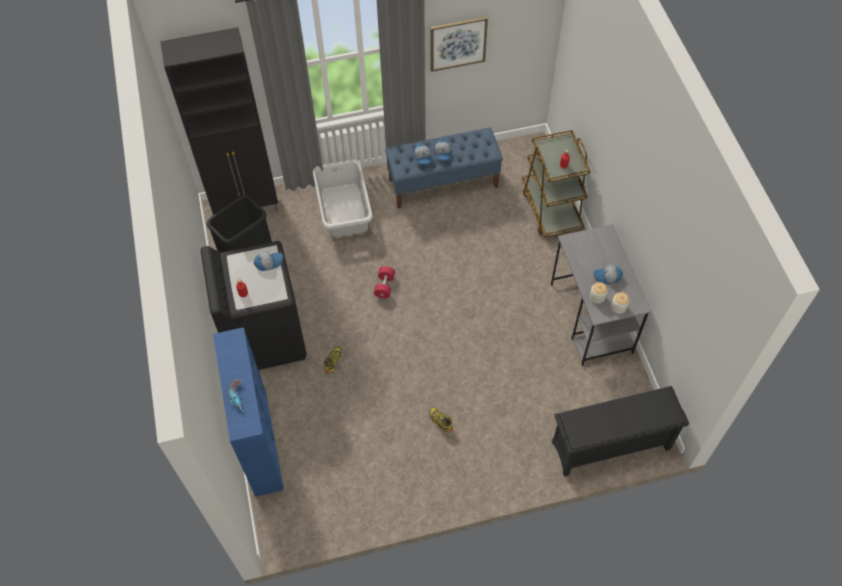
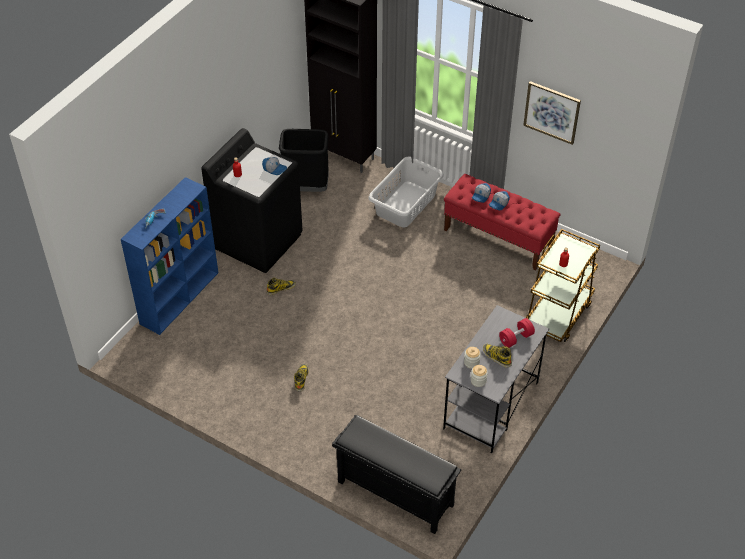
camera: 45 degrees right, 10 degrees down
(384, 286) = (371, 271): red dumbbell -> red dumbbell (516, 338)
(443, 183) = (498, 238): blue bench -> red bench
(607, 277) = (496, 357): cap -> boot

